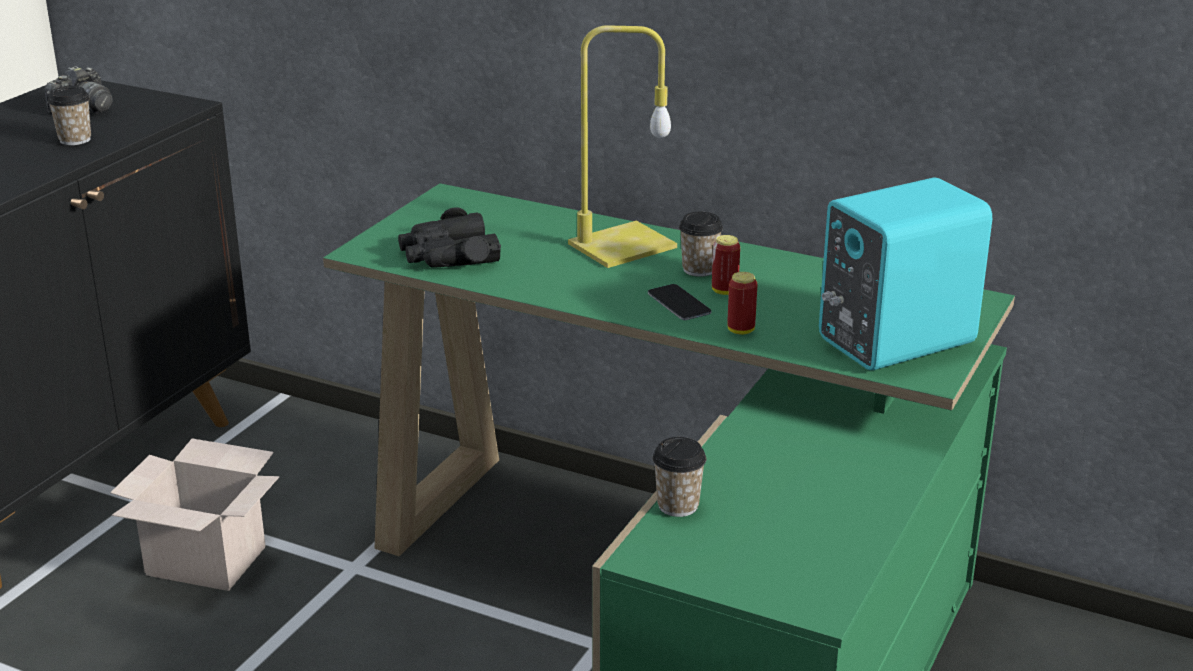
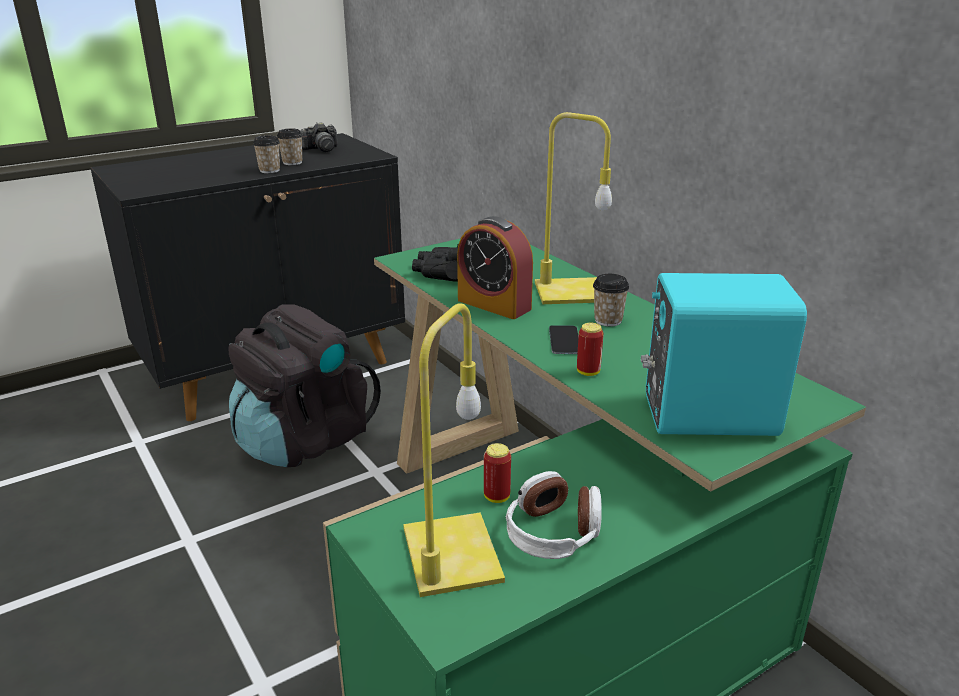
camera: 30 degrees right, 0 degrees up
(209, 560) = (304, 440): cardboard box -> black backpack
(554, 282) = (494, 304): none -> alarm clock
(678, 505) = (435, 497): cup -> cup (269, 170)
(724, 291) = (609, 340): can -> can (496, 497)
(756, 549) = (454, 556): none -> yellow table lamp
(822, 499) = (553, 533): none -> headphones

